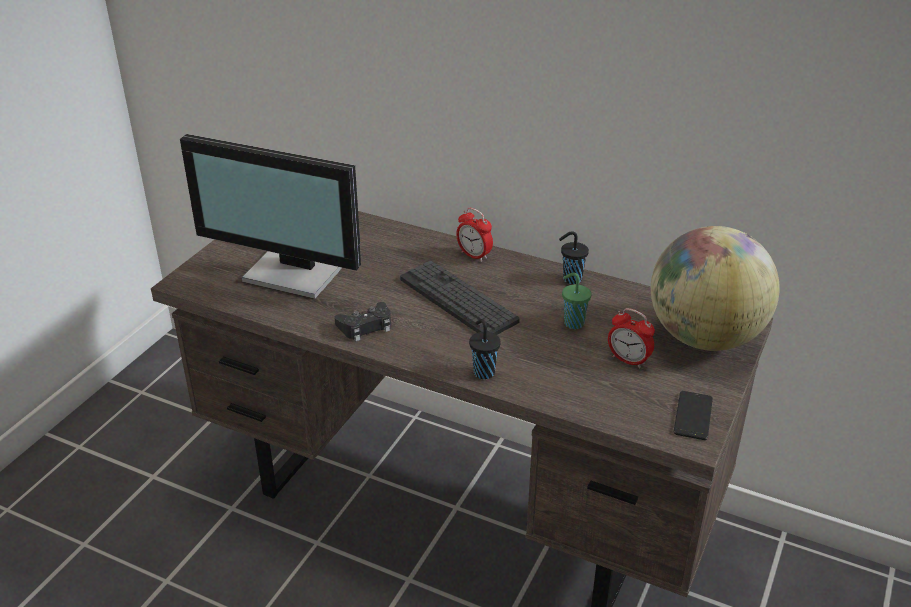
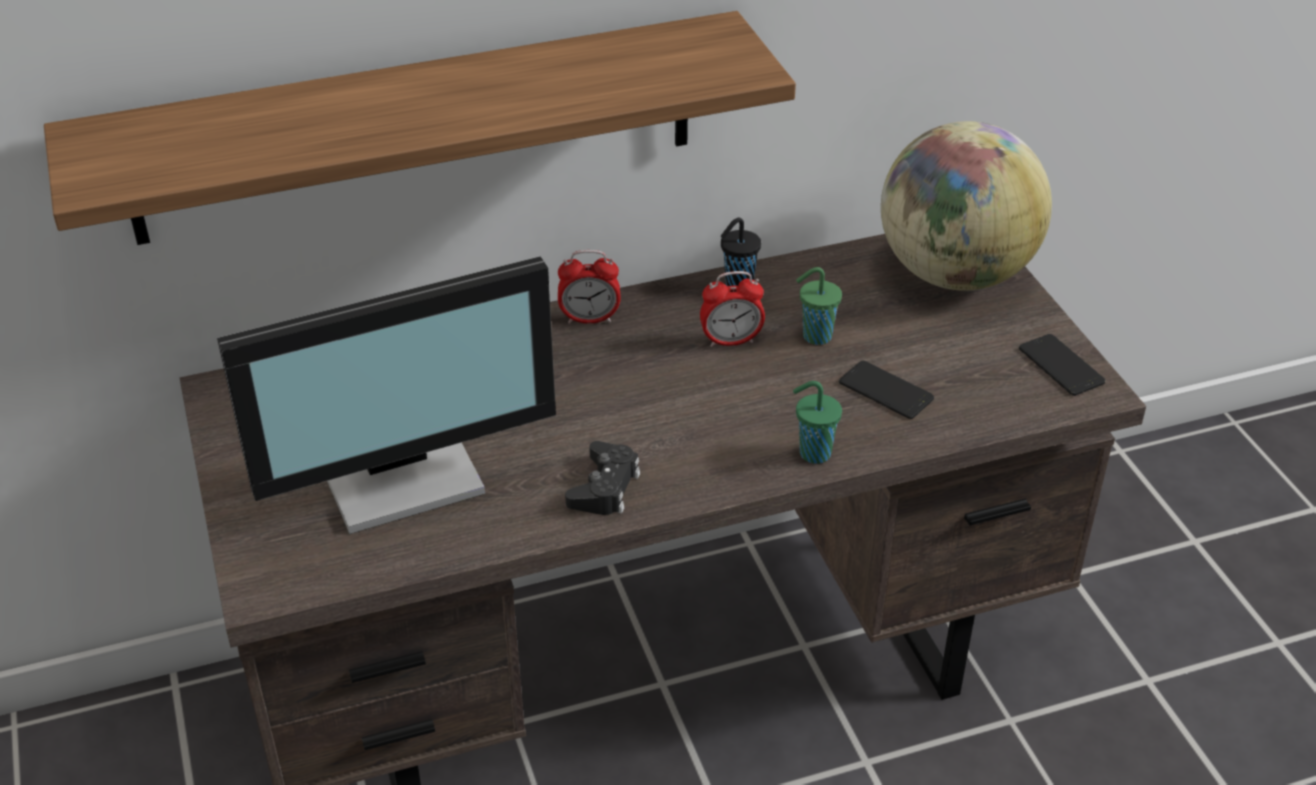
camera: 45 degrees left, 5 degrees up
(408, 98) = (416, 128): none -> shelf
(458, 300) = (657, 386): keyboard -> none
(483, 372) = (813, 453): black cup -> green cup
(568, 368) = (885, 391): none -> phone
(628, 360) = (926, 344): alarm clock -> alarm clock (731, 341)

